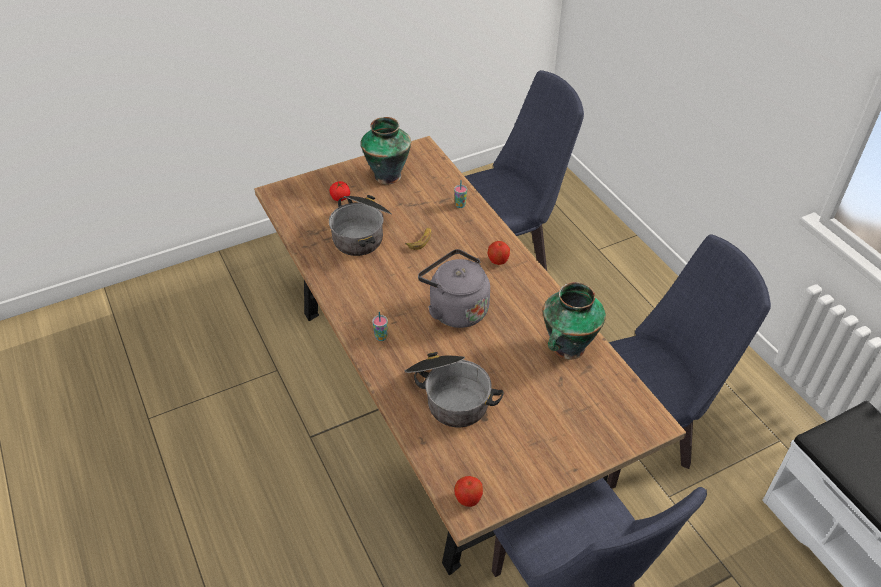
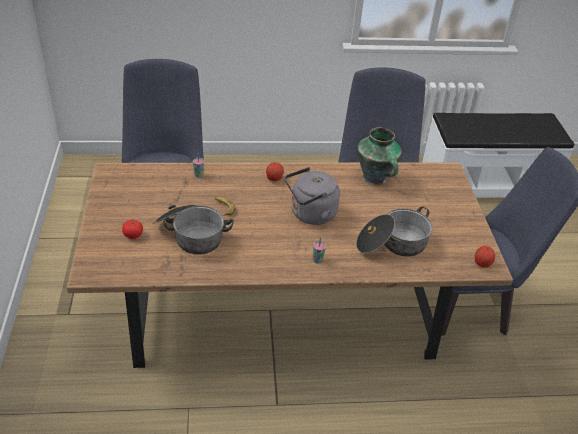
camera: 70 degrees left, 5 degrees down
(388, 175) = (127, 199): vase -> none

